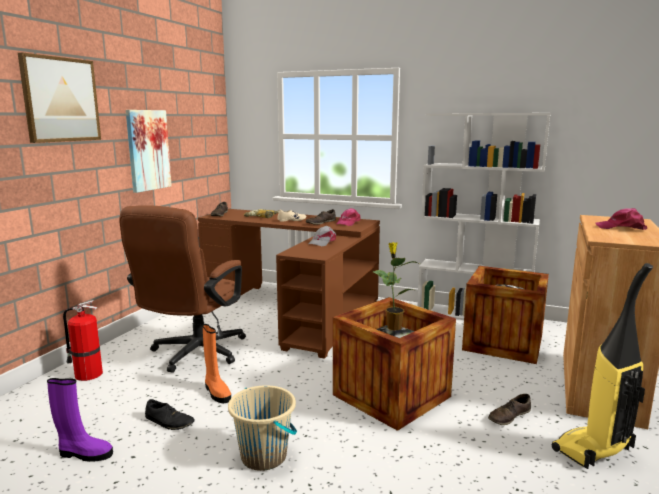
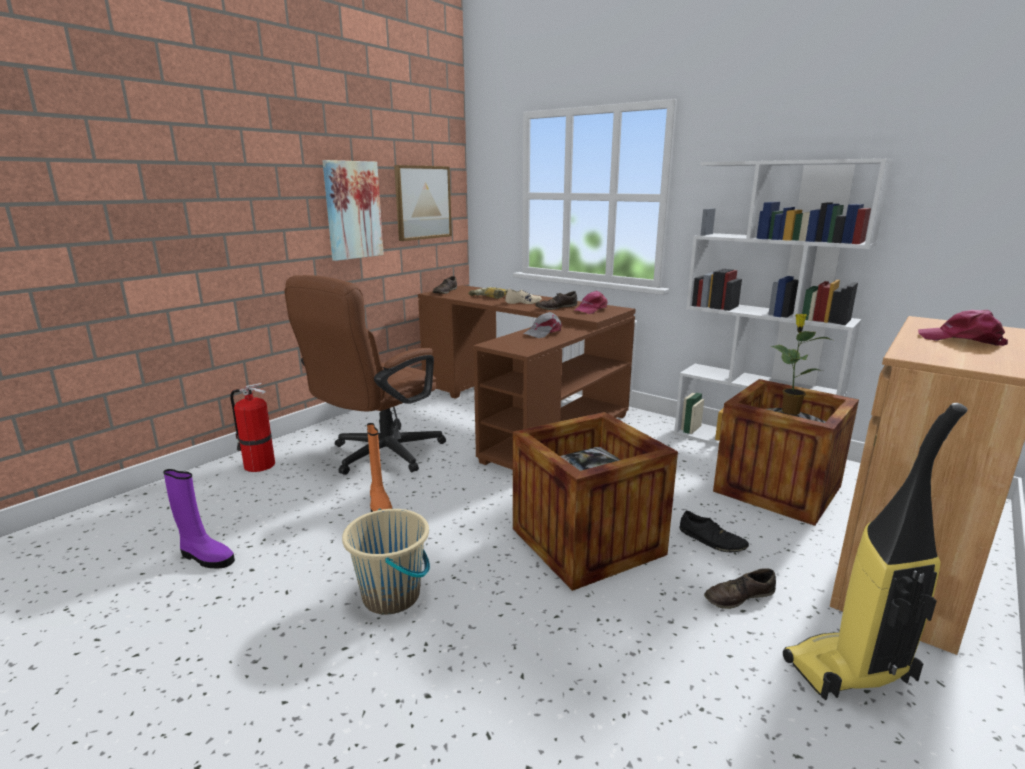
camera: 15 degrees right, 5 degrees up
(60, 100) = (235, 146): picture -> picture (422, 202)
(169, 421) = (311, 533): black shoe -> black shoe (712, 540)
(393, 327) = (590, 453): potted plant -> potted plant (789, 411)

